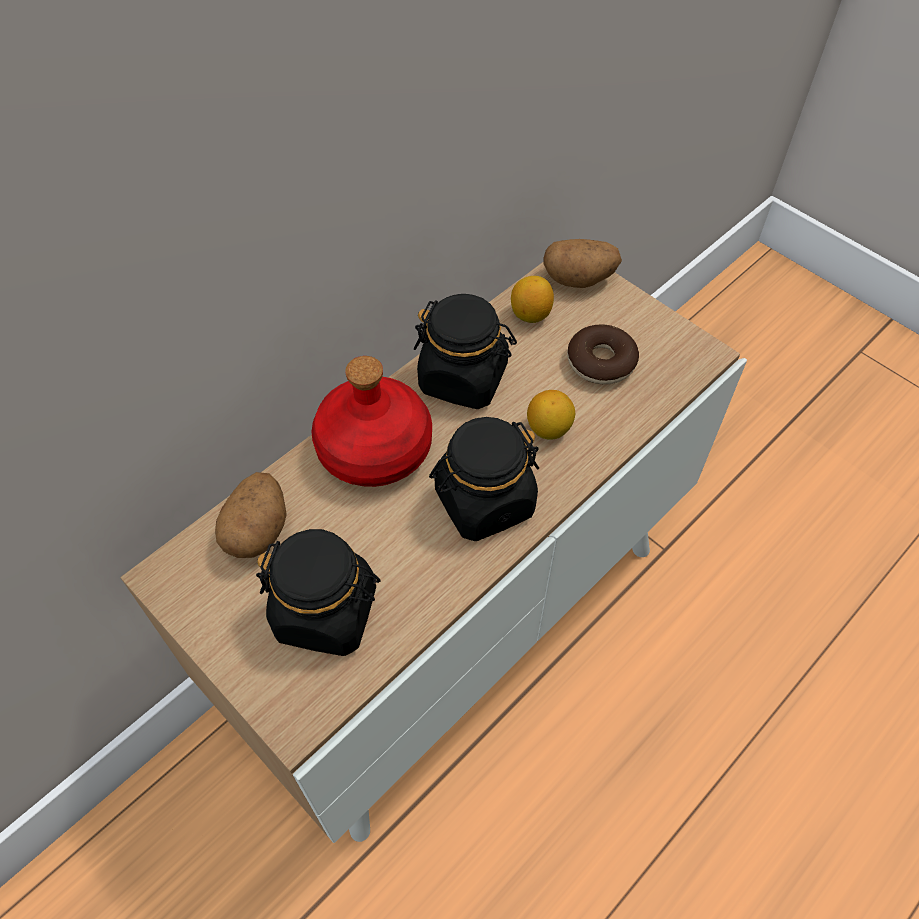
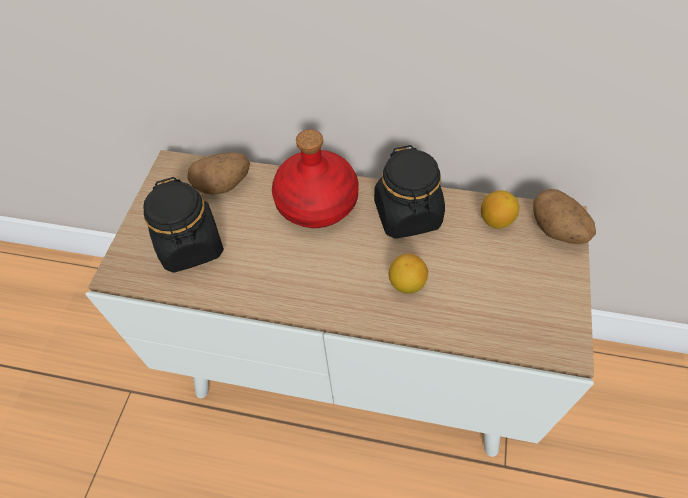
camera: 60 degrees right, 0 degrees up
(484, 502) = (320, 279): black jar -> none
(601, 362) = (493, 284): donut -> none

